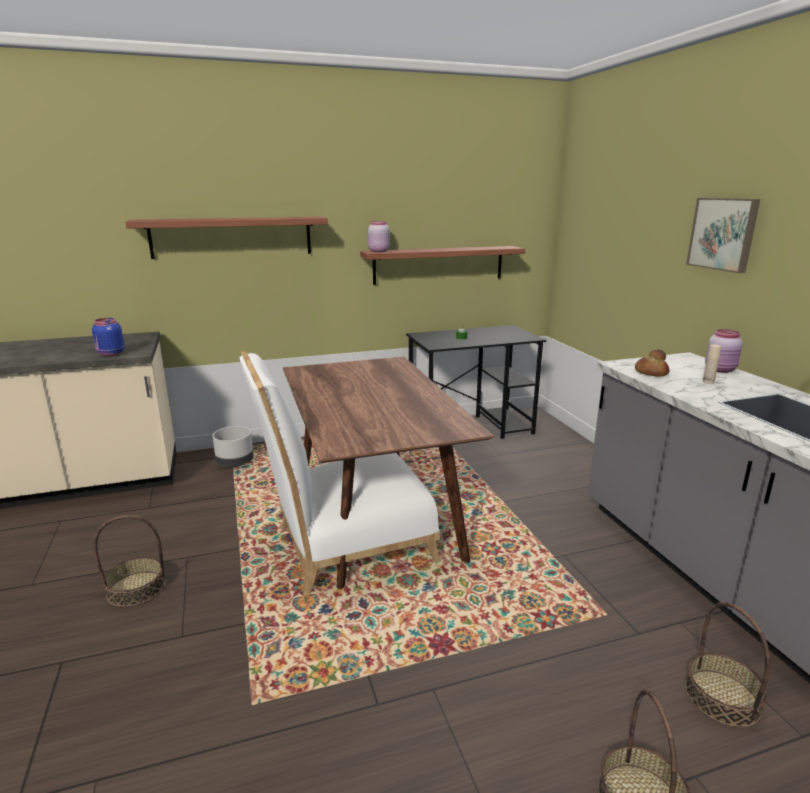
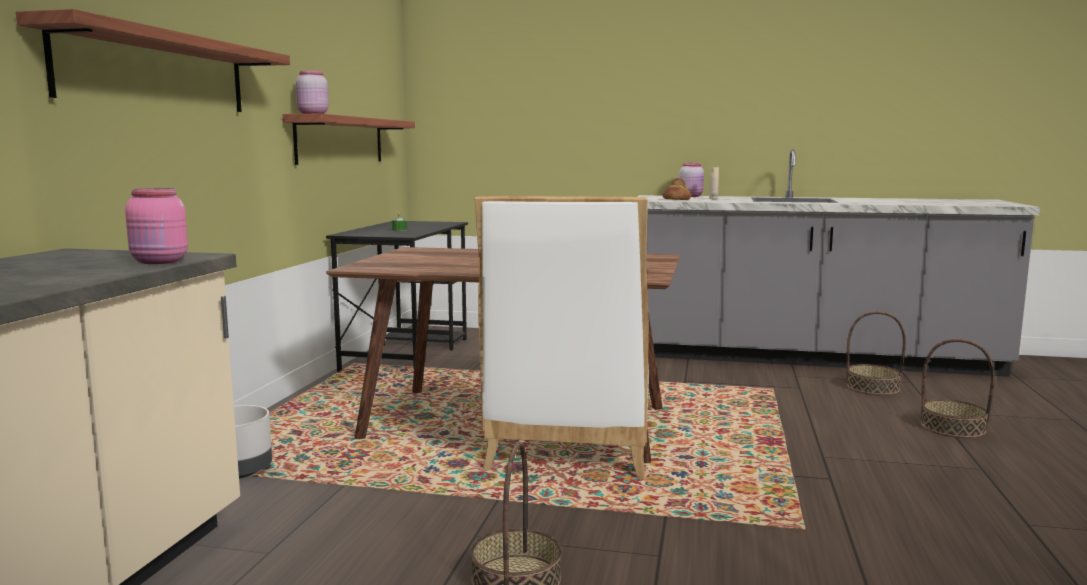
camera: 60 degrees left, 10 degrees down
(110, 354) = (160, 262): blue jar -> pink jar
(723, 234) = (650, 89): picture -> none

